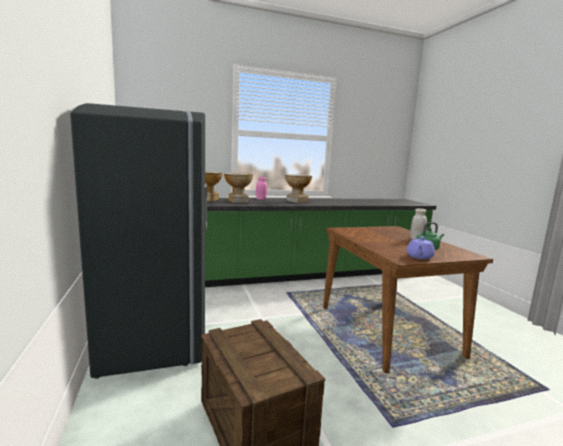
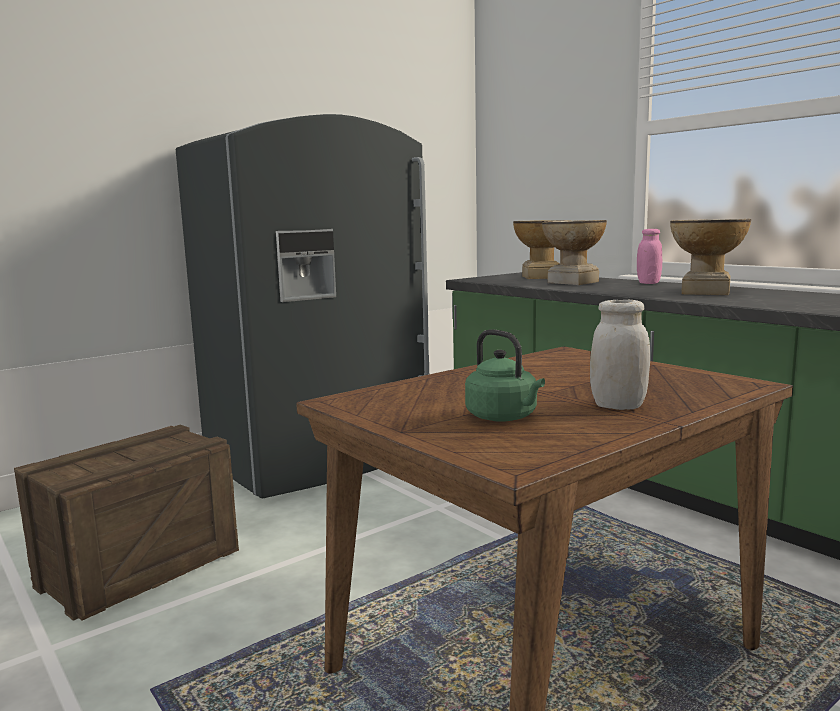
camera: 70 degrees right, 0 degrees up
(419, 257) = (390, 412): purple teapot -> none

